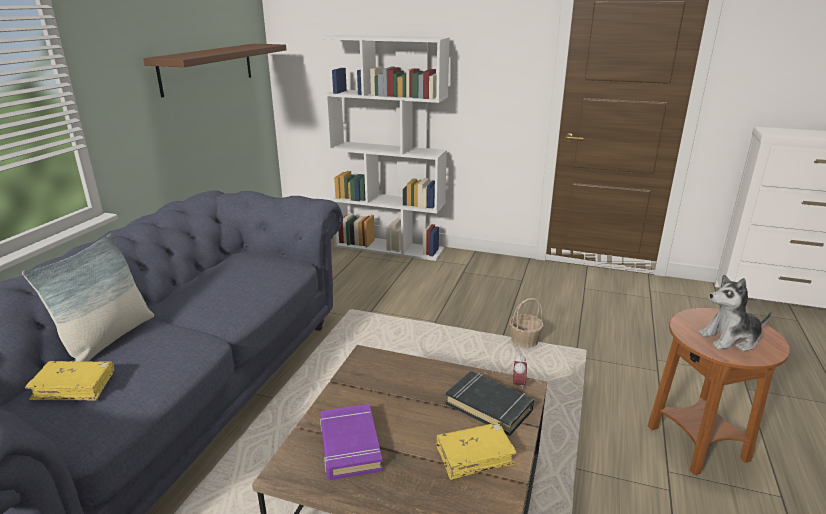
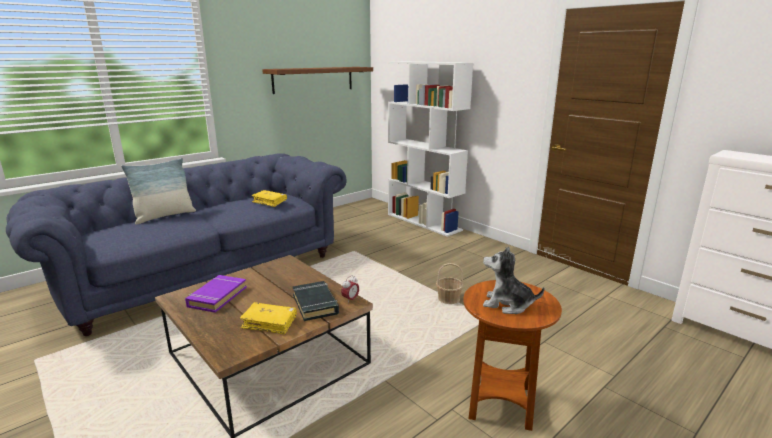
camera: 30 degrees right, 5 degrees down
(74, 387) = (124, 230): yellow book -> yellow book (269, 202)

